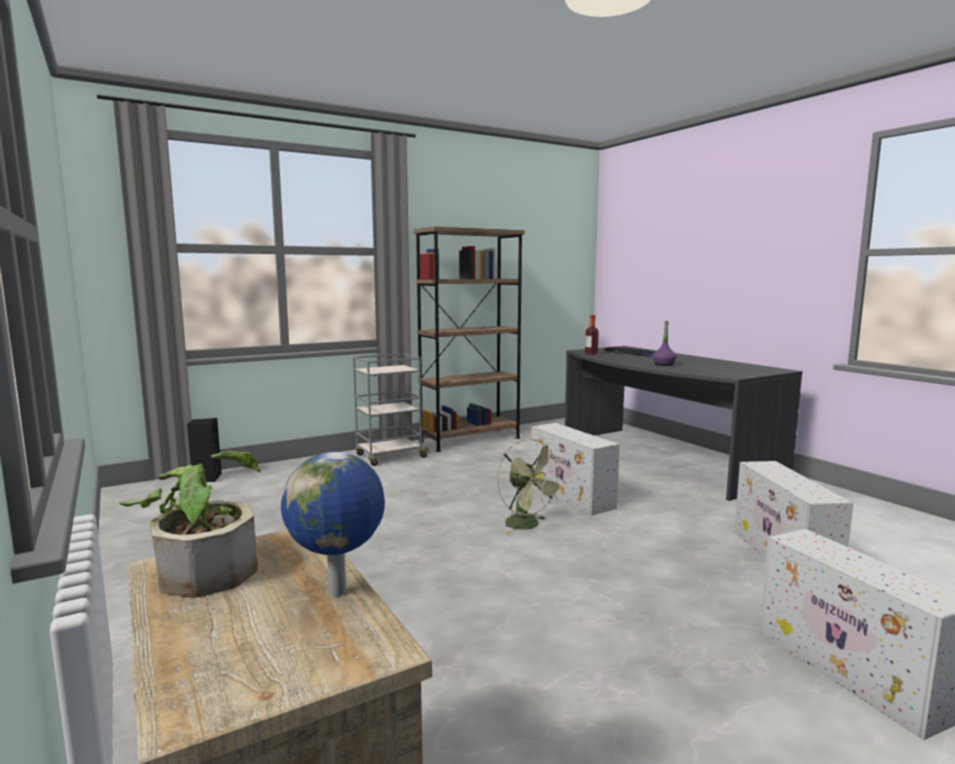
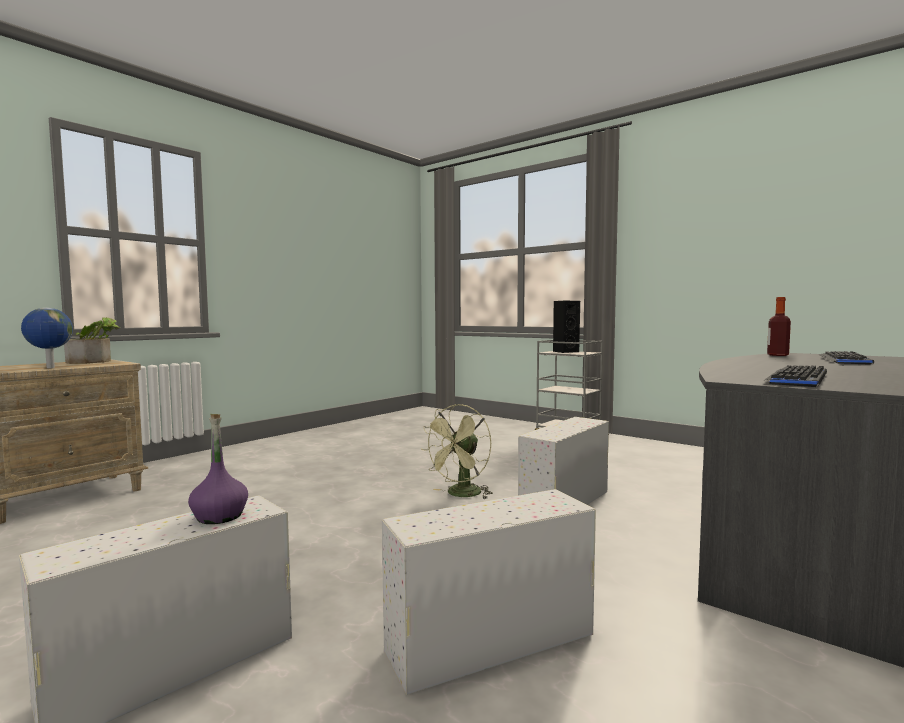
camera: 70 degrees right, 5 degrees down
(206, 478) = (458, 415): black speaker -> black speaker (565, 352)
(470, 439) = (672, 449): brown bookcase -> none
(663, 364) = (764, 366): purple bottle -> purple bottle (219, 516)
(727, 370) = (797, 378): none -> keyboard

